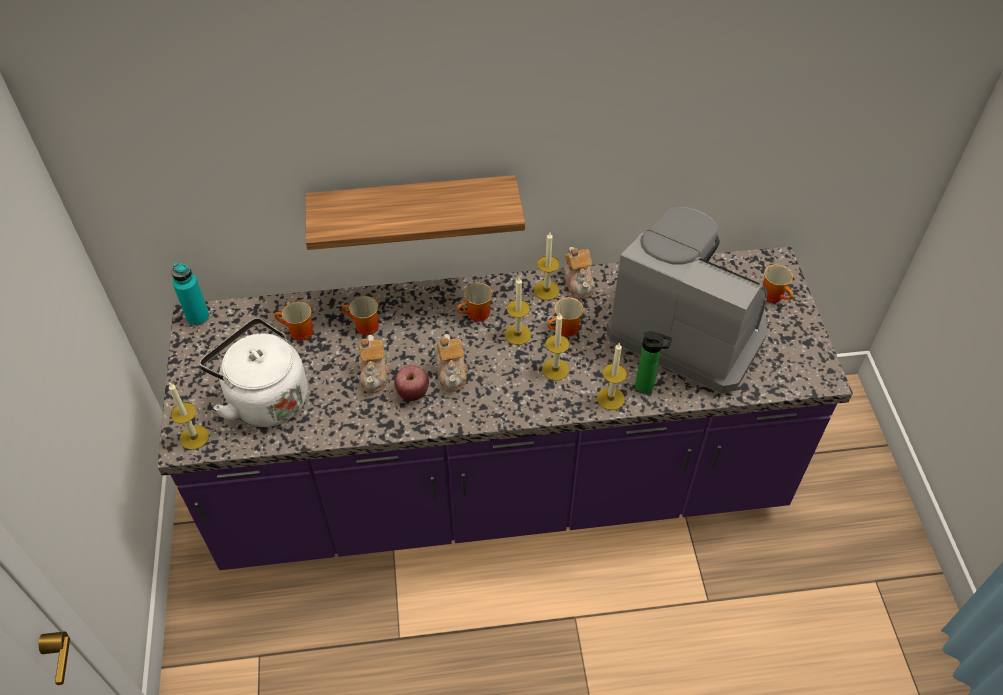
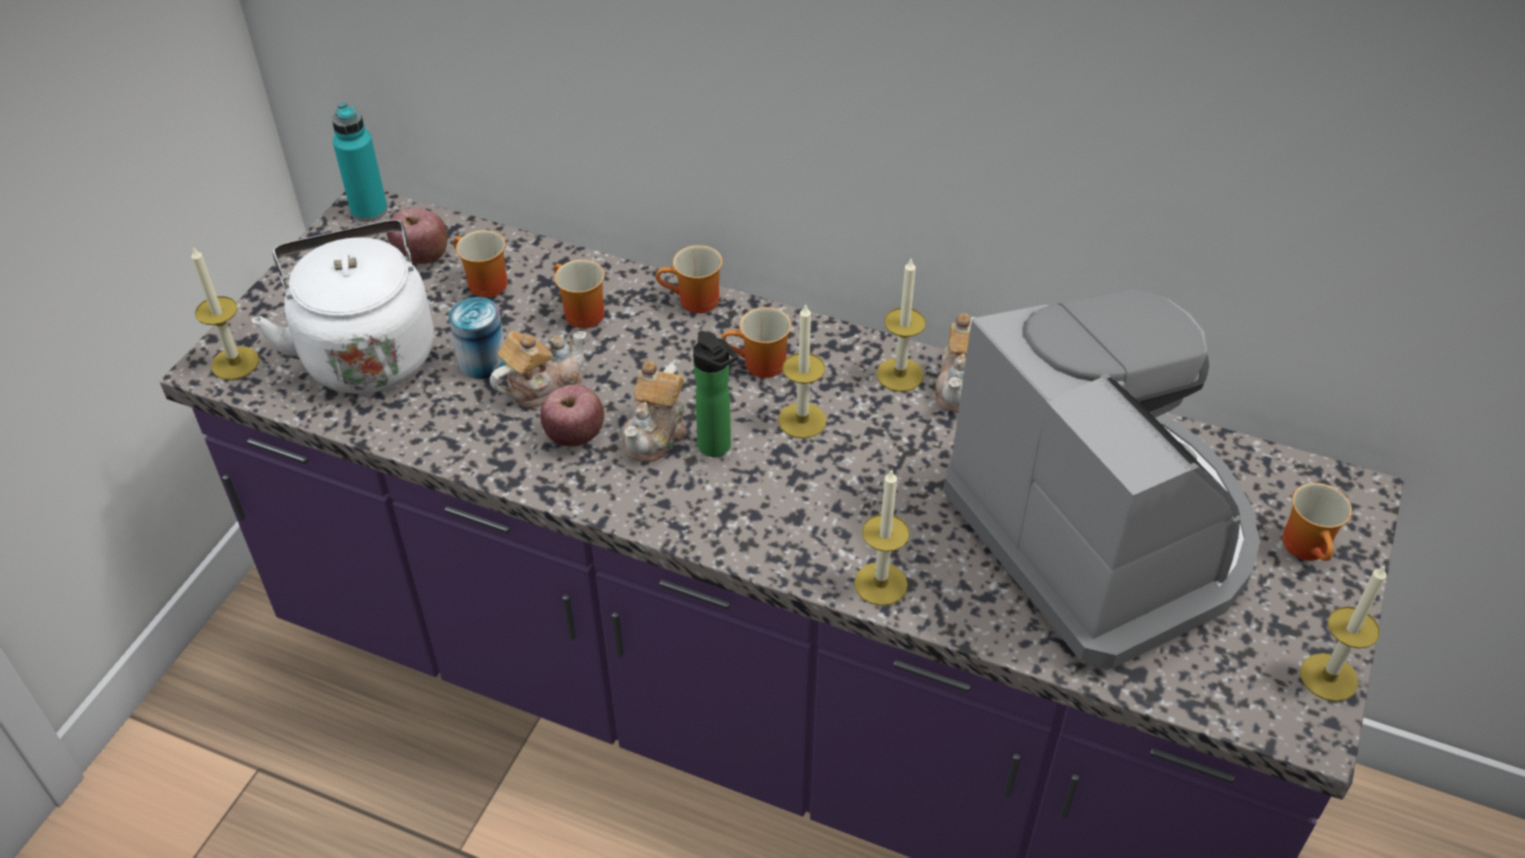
camera: 30 degrees right, 5 degrees down
(251, 331) = (422, 256): none -> apple
(333, 375) = (483, 362): none -> can
(375, 374) = (542, 385): teapot -> teapot turned 150 degrees counterclockwise
(414, 211) = (717, 151): shelf -> none
(555, 369) = (822, 498): candle -> candle (1328, 677)
(566, 330) = (885, 447): mug -> mug (694, 302)
(647, 387) = (958, 594): bottle -> bottle (717, 448)

